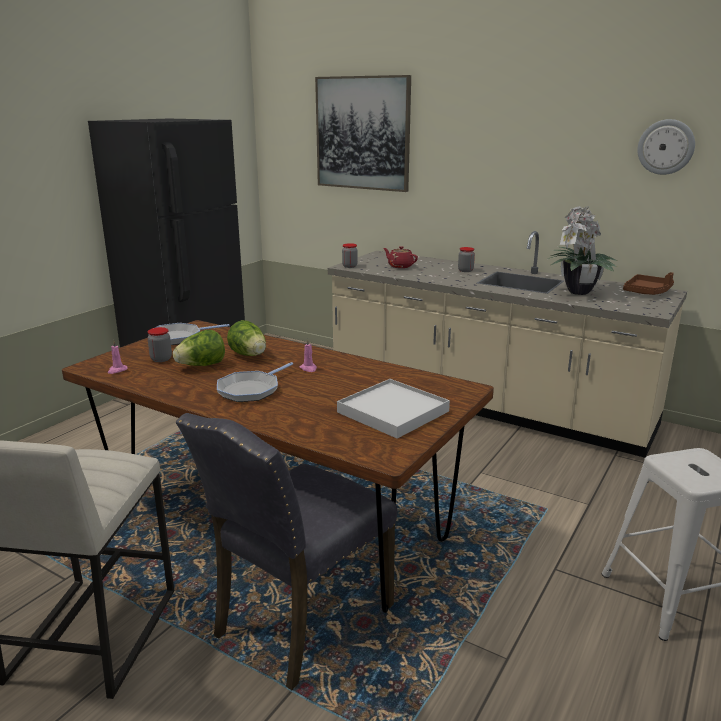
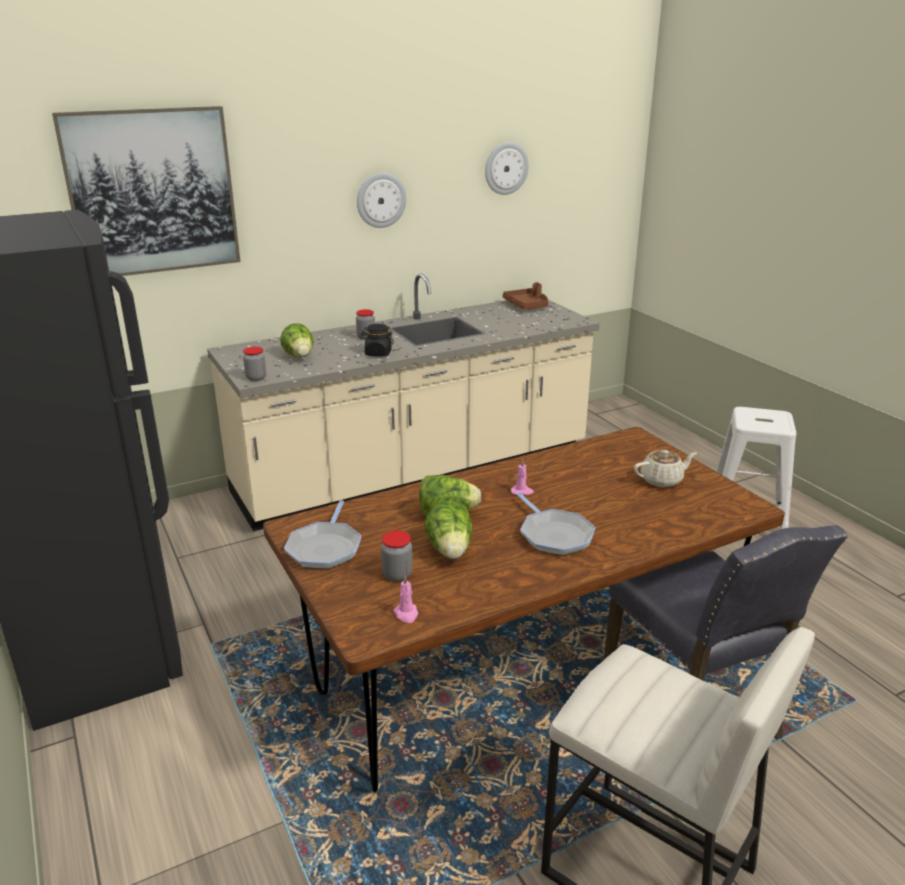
camera: 60 degrees left, 5 degrees up
(392, 412) = (662, 480): white tray -> beige teapot
(400, 266) = (300, 356): red teapot -> lettuce
(441, 278) = (378, 353): none -> black jar
(525, 161) = (381, 200): none -> wall clock
(576, 292) = (498, 324): potted plant -> none

